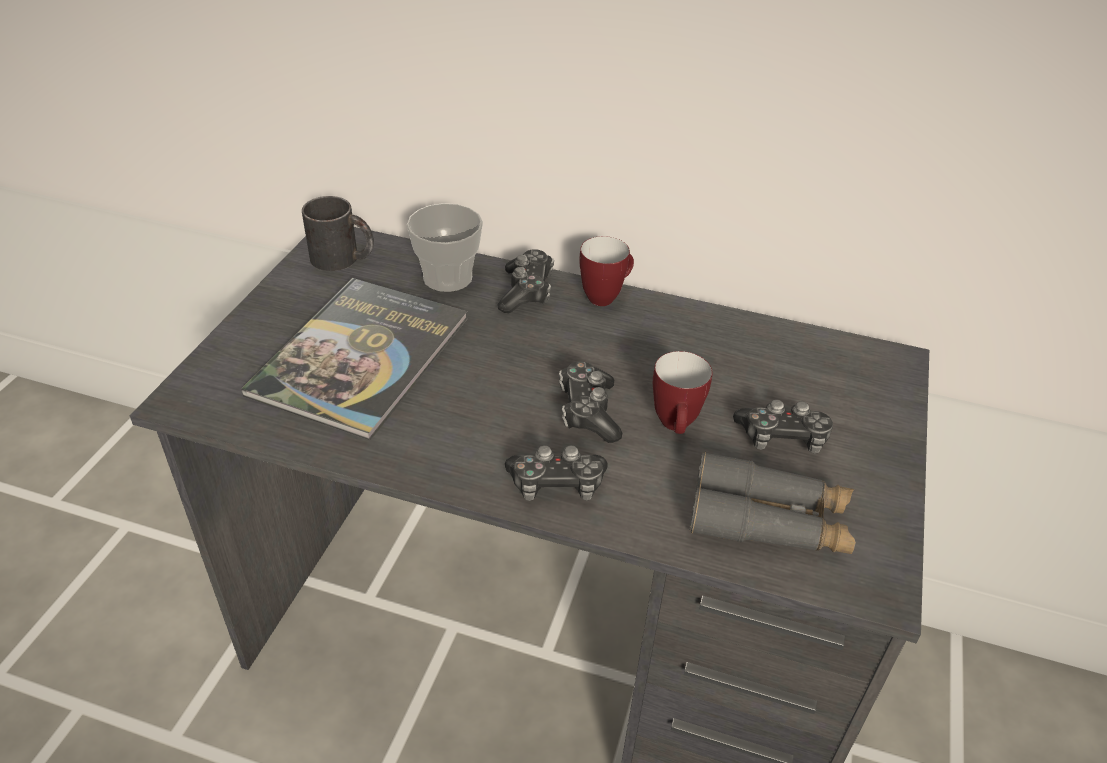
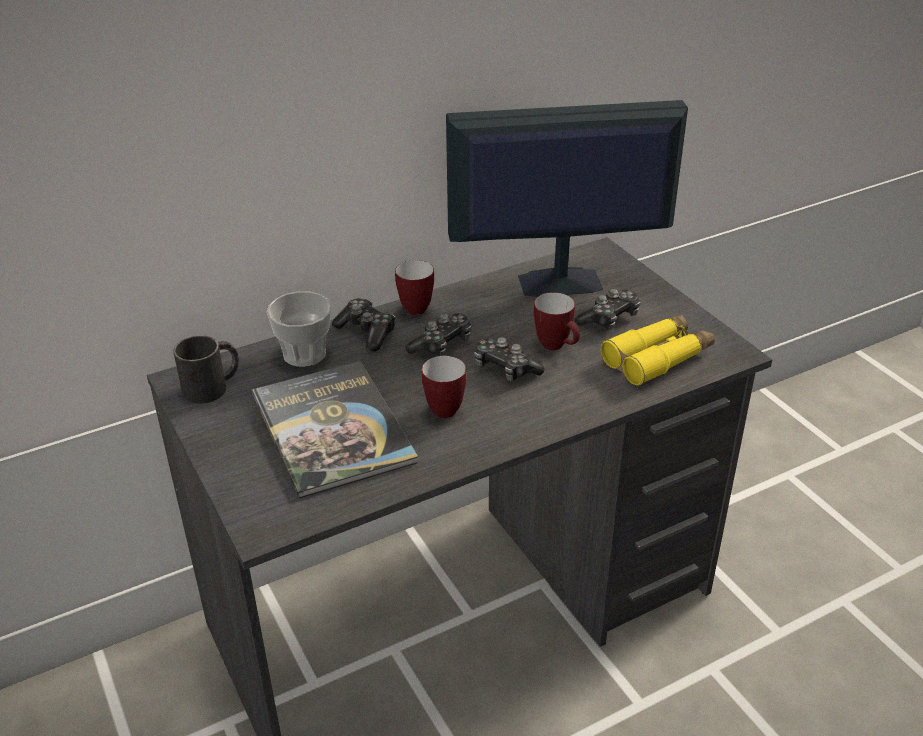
camera: 45 degrees left, 5 degrees down
(474, 407) = (444, 407): none -> mug
(556, 484) = (547, 411): game controller -> game controller (441, 344)
(769, 520) = (658, 358): grey binoculars -> yellow binoculars
(787, 362) = (557, 283): none -> monitor

